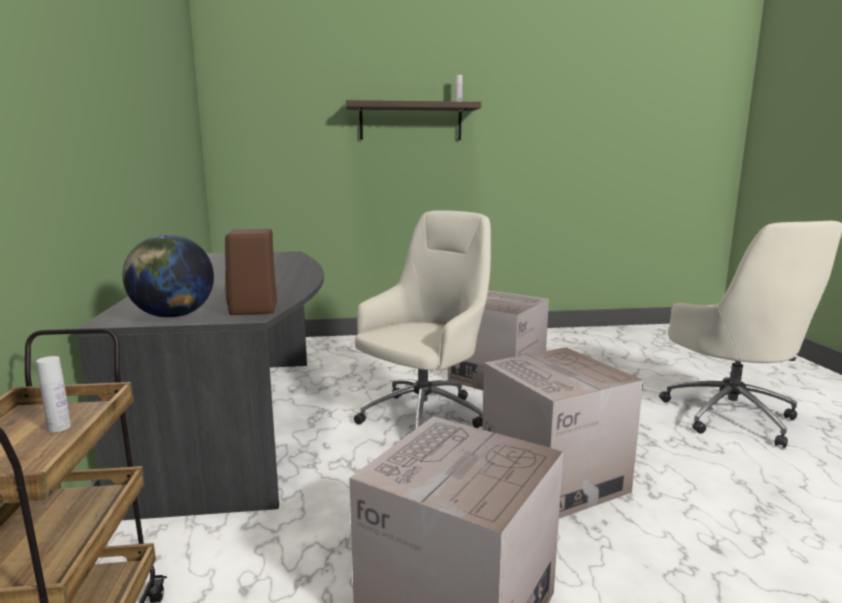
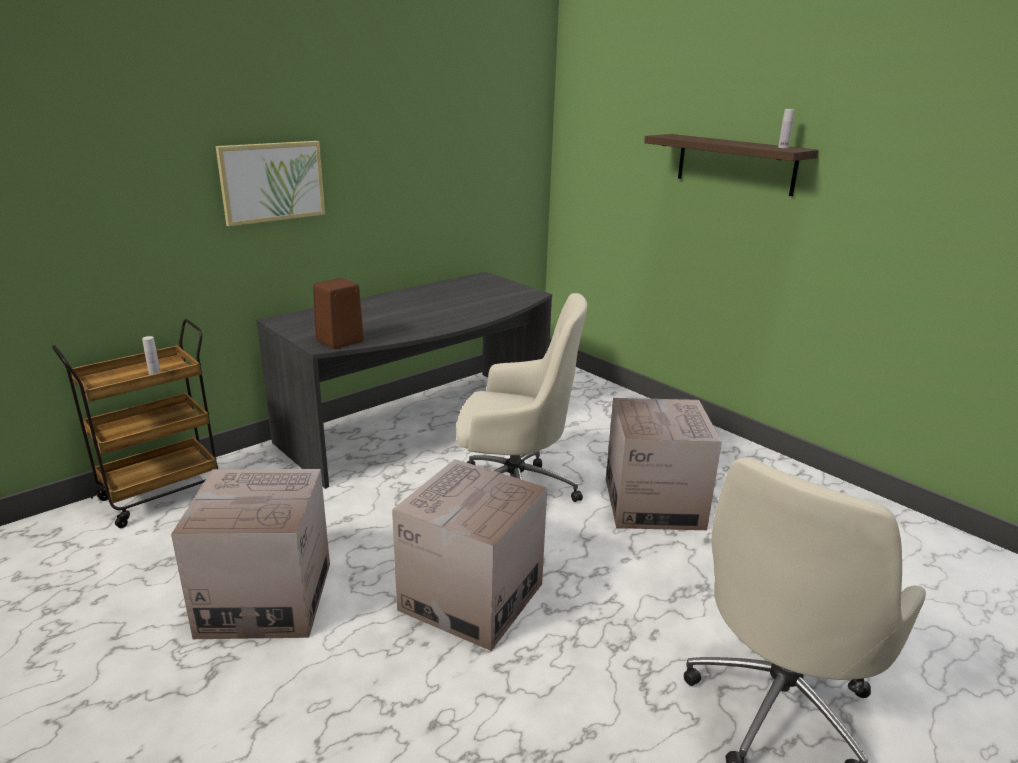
camera: 55 degrees right, 10 degrees up
(60, 118) = (272, 182): none -> picture
(173, 316) = (301, 329): globe -> none

